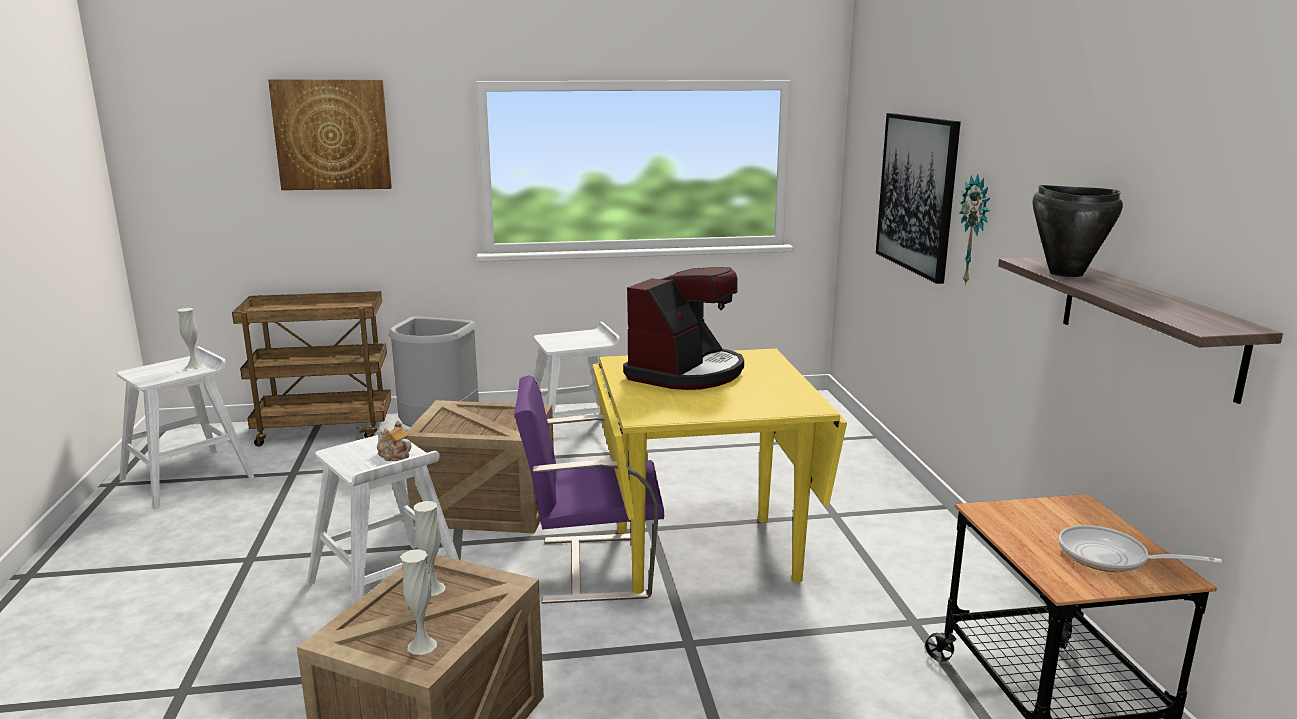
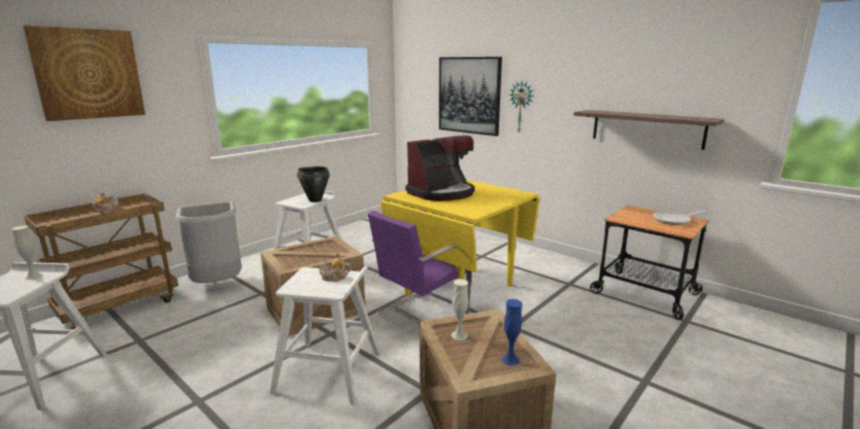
camera: 40 degrees left, 0 degrees up
(328, 306) = (107, 210): none -> teapot
(422, 645) = (510, 360): white vase -> blue vase
(686, 372) = (442, 193): coffee machine -> coffee machine turned 60 degrees clockwise
(1065, 273) = (612, 113): black cooking pot -> black cooking pot (315, 200)

